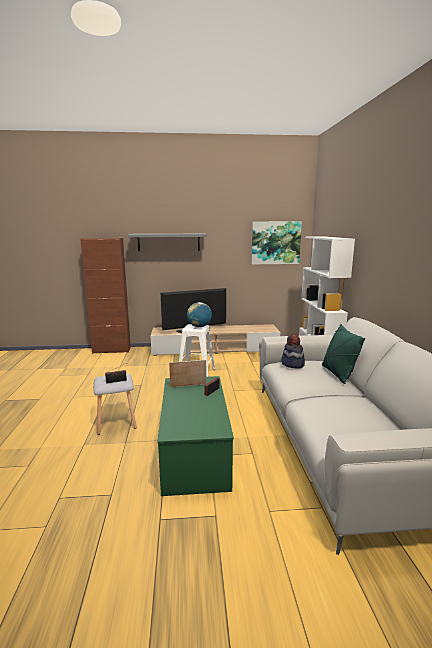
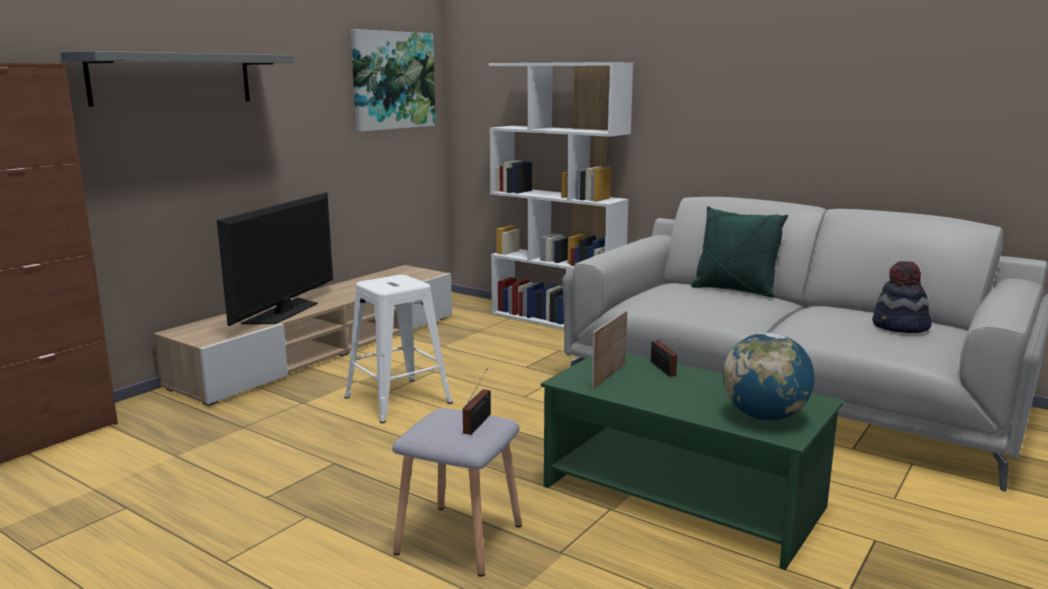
camera: 50 degrees left, 0 degrees up
(199, 326) = (398, 280): globe -> globe (764, 416)
(292, 364) = (664, 296): hat -> hat (900, 327)

